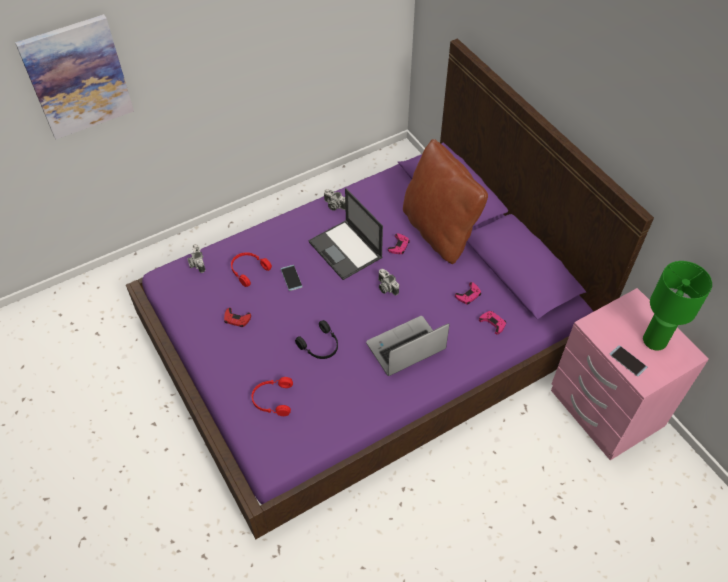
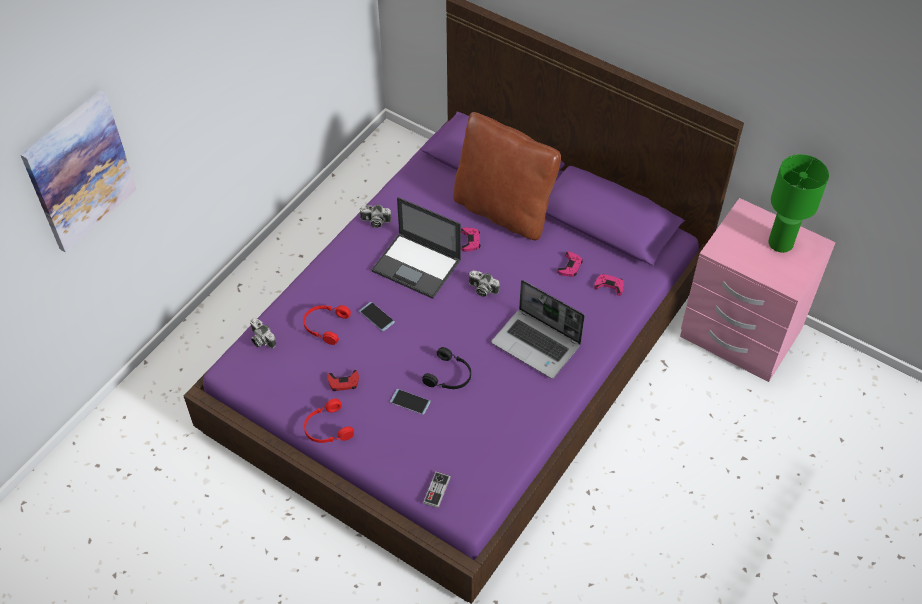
camera: 25 degrees left, 0 degrees up
(256, 434) = (437, 490): none -> game controller
(272, 399) = (432, 449): red headphones -> red headphones (327, 428)
(405, 348) = (537, 344): laptop -> laptop turned 90 degrees counterclockwise
(628, 361) = (766, 271): phone -> phone (410, 402)

